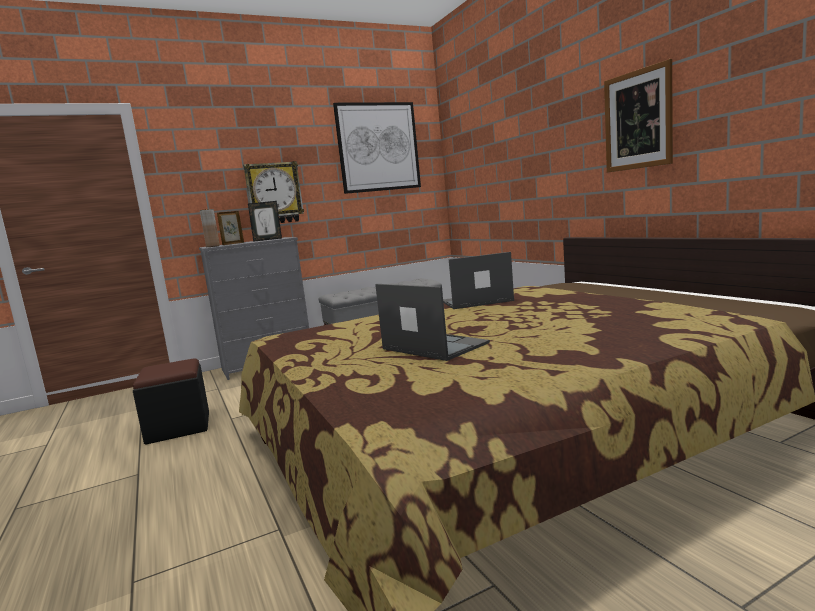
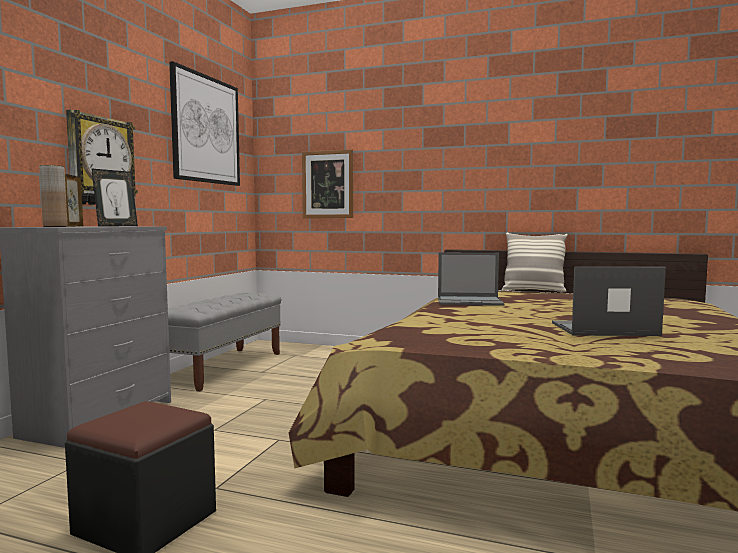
camera: 45 degrees left, 5 degrees down
(475, 301) = (470, 301): laptop -> laptop turned 120 degrees counterclockwise
(638, 120) = (526, 156): picture -> picture (327, 184)
(638, 286) = (533, 291): none -> pillow

